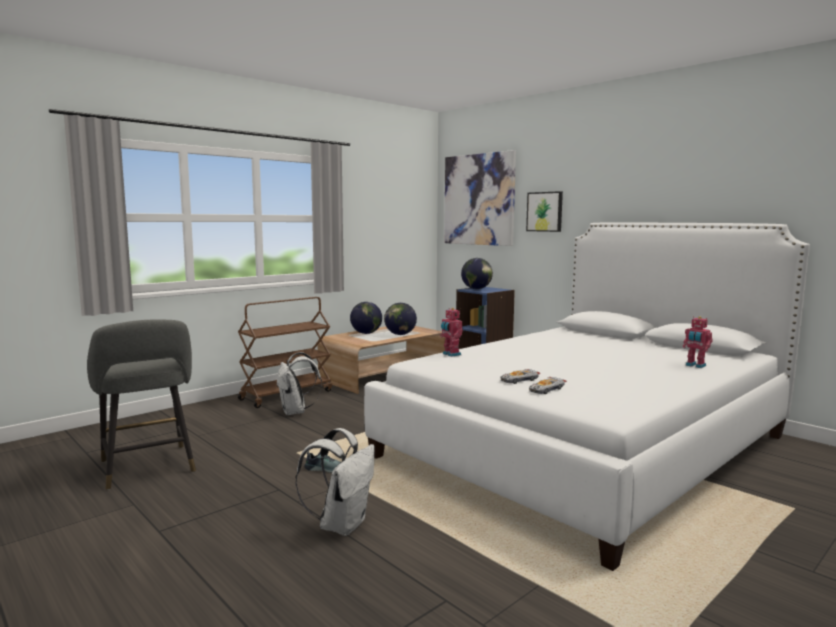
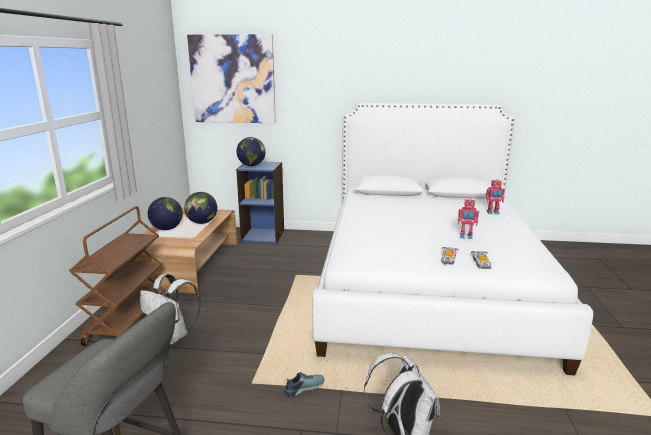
camera: 40 degrees left, 10 degrees up
(450, 354) = (356, 245): toy robot -> toy robot (466, 237)
(545, 211) = (307, 92): picture -> none

